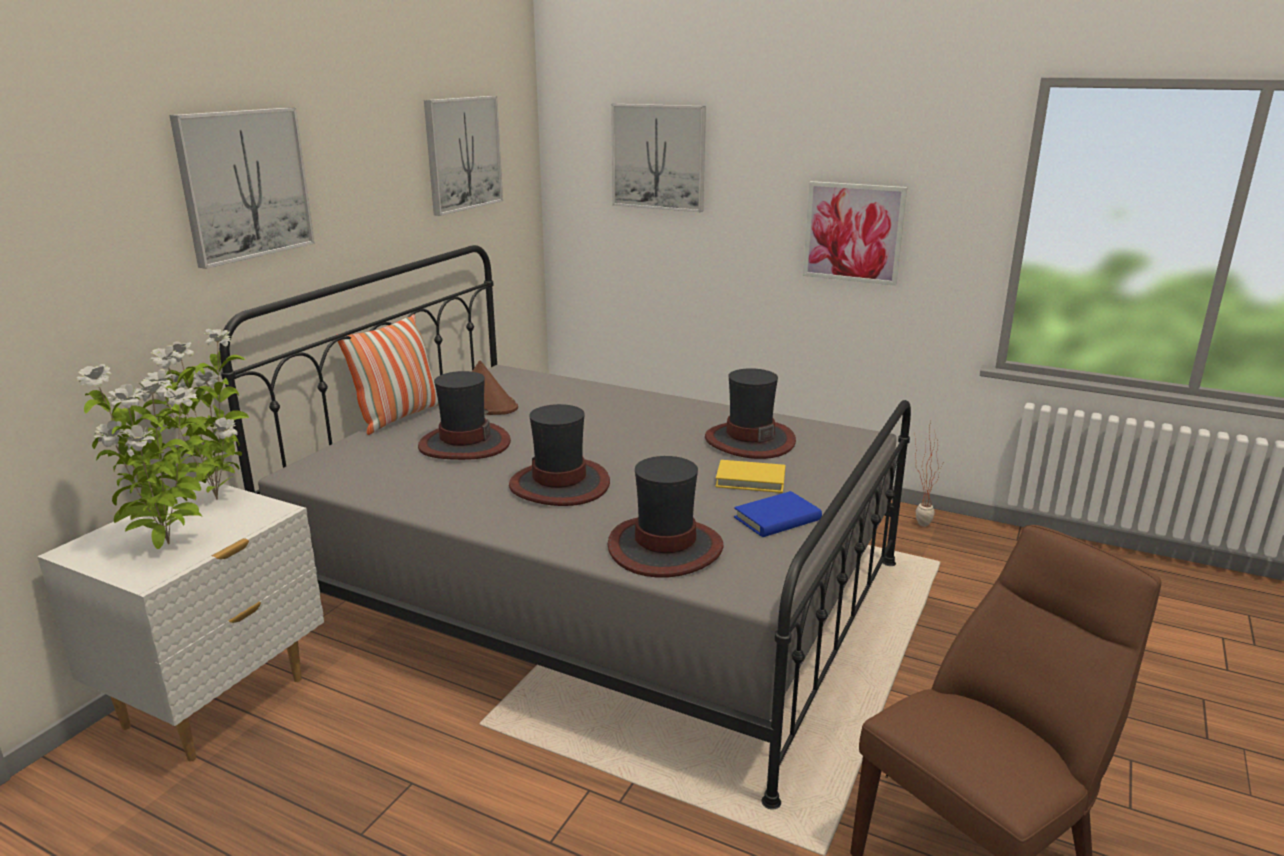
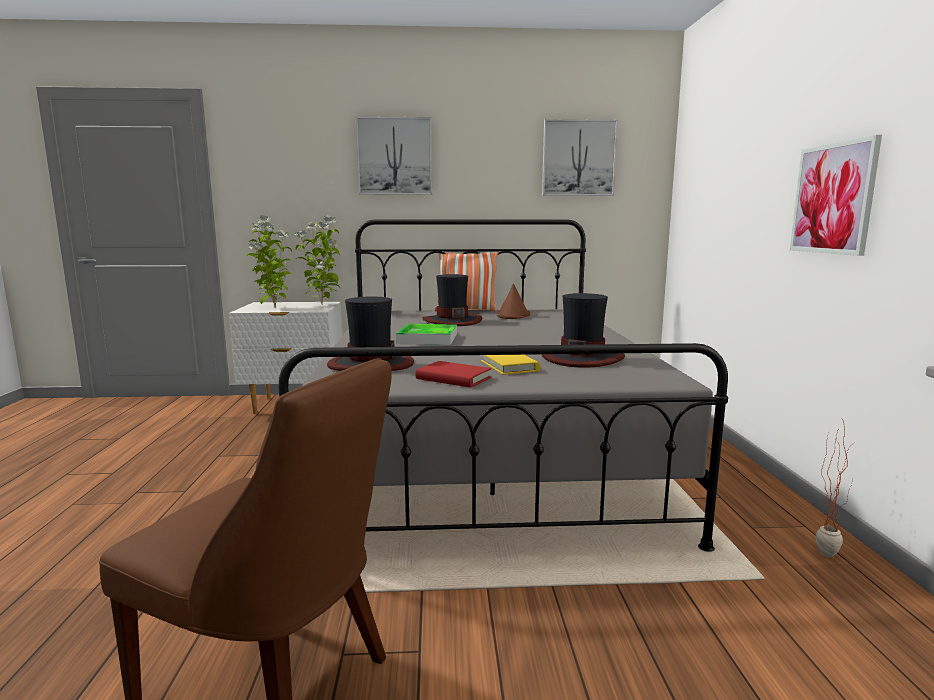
camera: 60 degrees right, 10 degrees down
(560, 485) = (428, 338): hat -> tray
(659, 157) = (721, 153): picture -> none
(777, 519) = (453, 378): blue book -> red book

